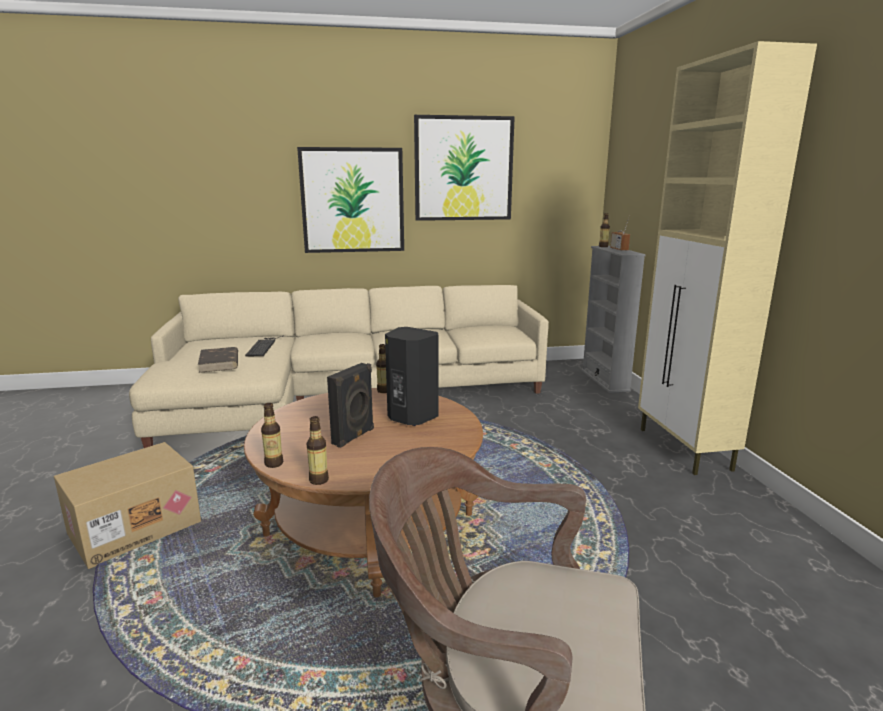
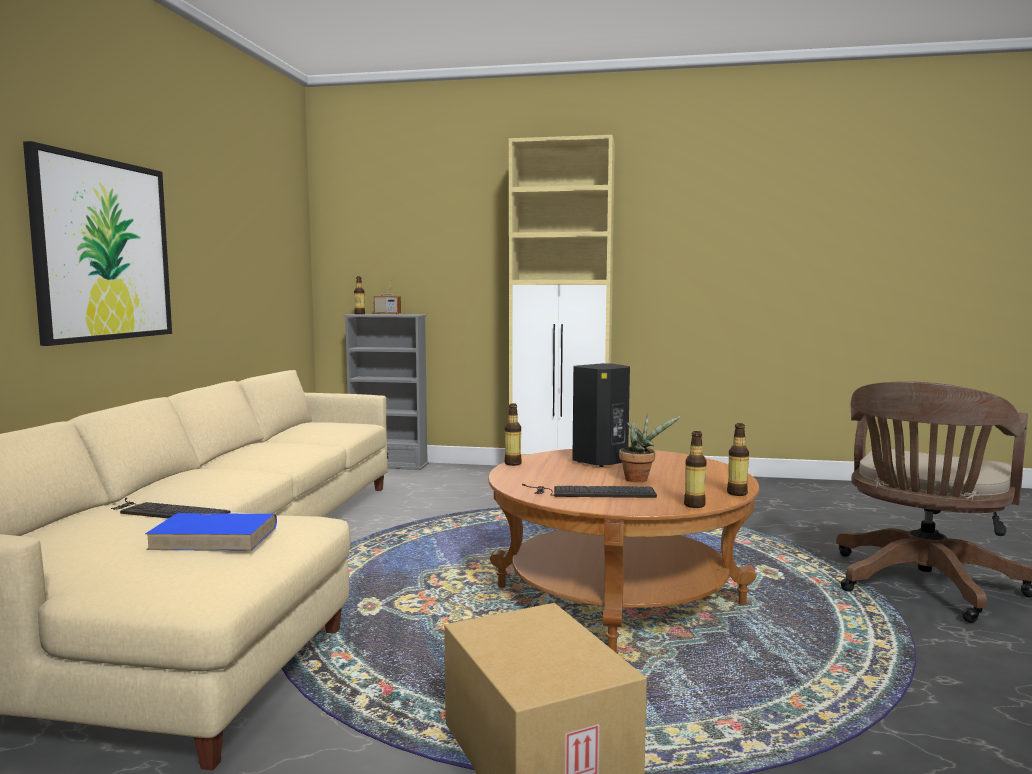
camera: 70 degrees left, 10 degrees down
(219, 363) = (215, 538): brown book -> blue book
(304, 424) = (590, 492): none -> keyboard
(354, 437) = (639, 479): black speaker -> potted plant
(463, 169) = (214, 214): picture -> none

